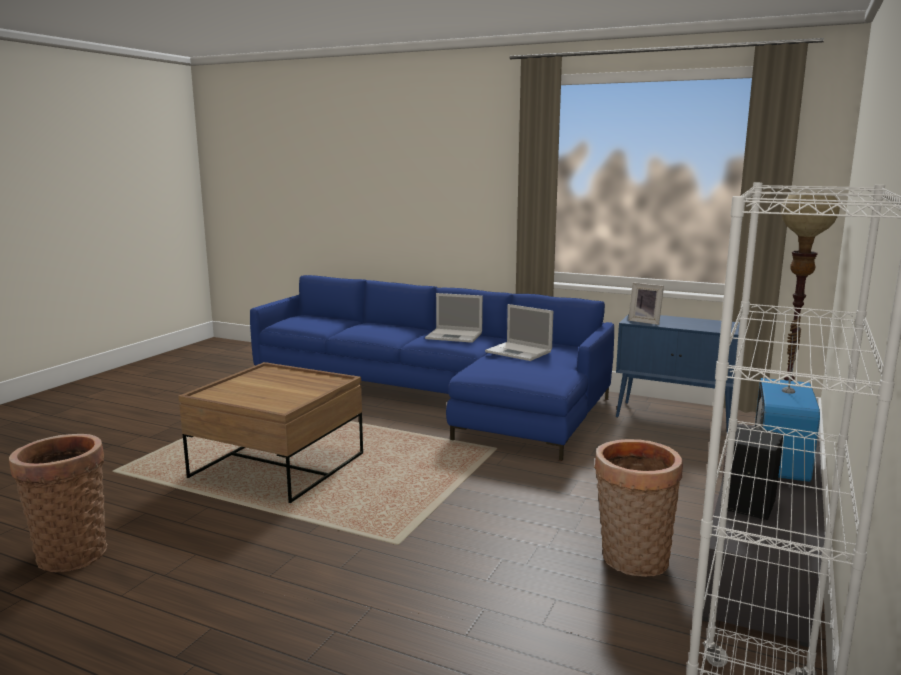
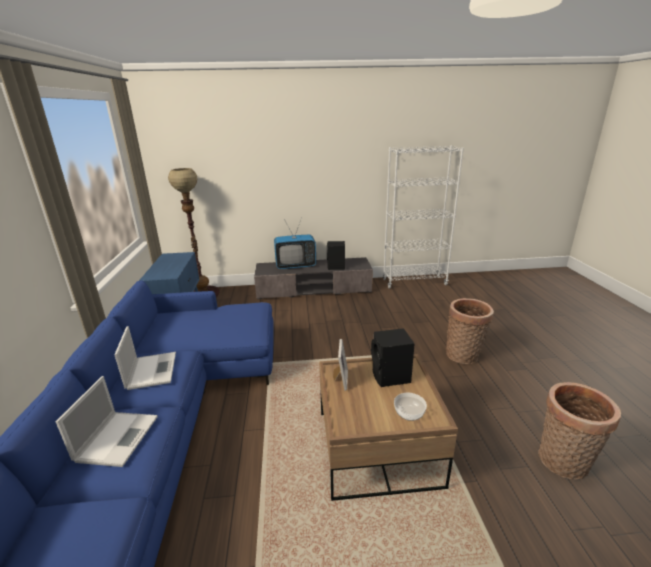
camera: 120 degrees left, 10 degrees up
(229, 390) = (409, 413): none -> bowl
(281, 397) = (391, 377): none -> black speaker
(519, 352) = (197, 327): laptop -> laptop (118, 437)
(631, 561) = (351, 306): basket -> basket (464, 356)
(645, 321) = (170, 273): picture frame -> picture frame (340, 380)

